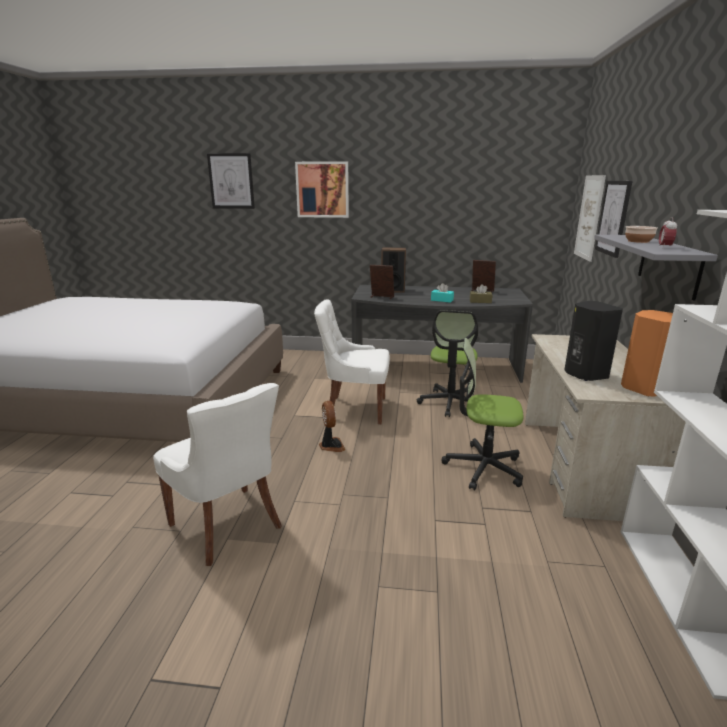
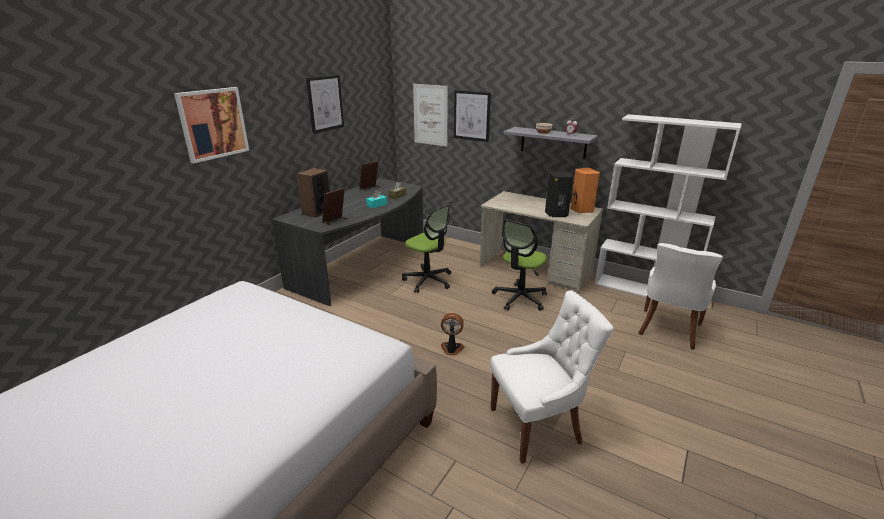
camera: 65 degrees left, 5 degrees up
(231, 181) = (79, 133): picture -> picture (325, 103)
(354, 409) = (399, 322): white chair -> white chair (668, 330)

